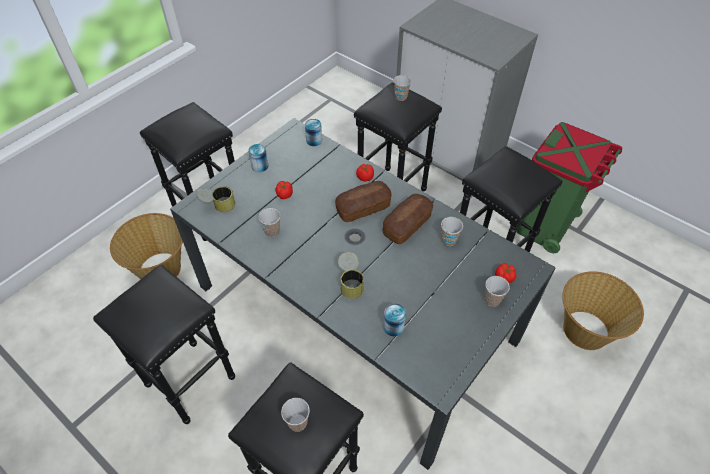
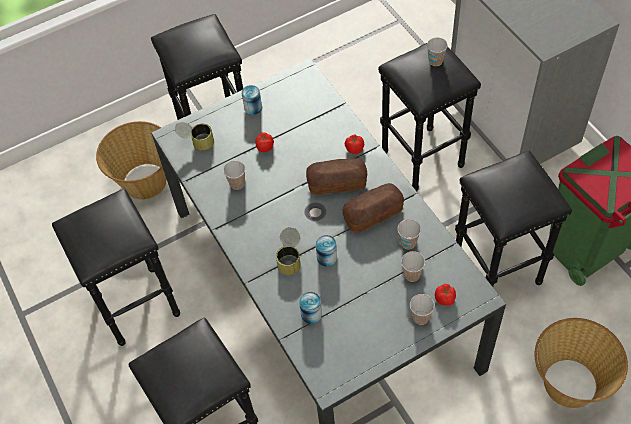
camera: 25 degrees right, 5 degrees up
(297, 423) = (186, 372): cup -> cup (412, 275)
(314, 140) = (320, 91): can -> can (327, 257)

